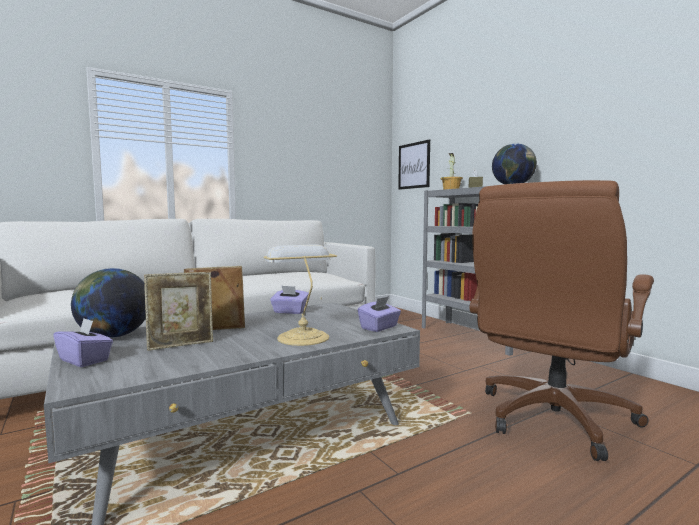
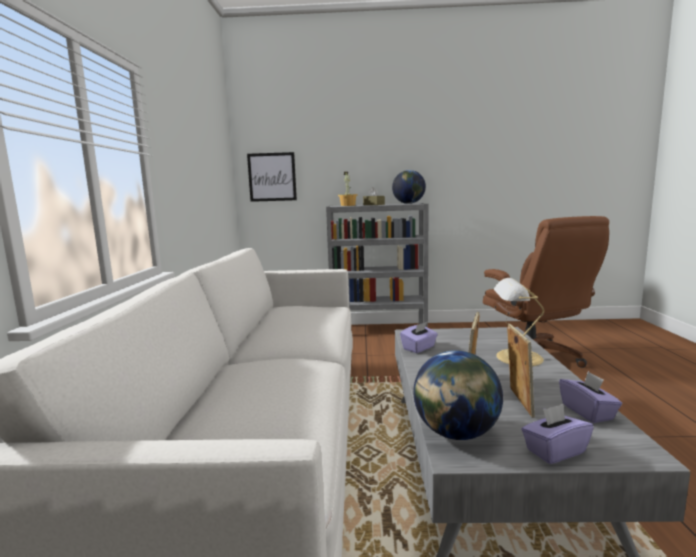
camera: 55 degrees left, 5 degrees up
(379, 327) = (504, 333): purple tissue box -> purple tissue box (588, 412)

